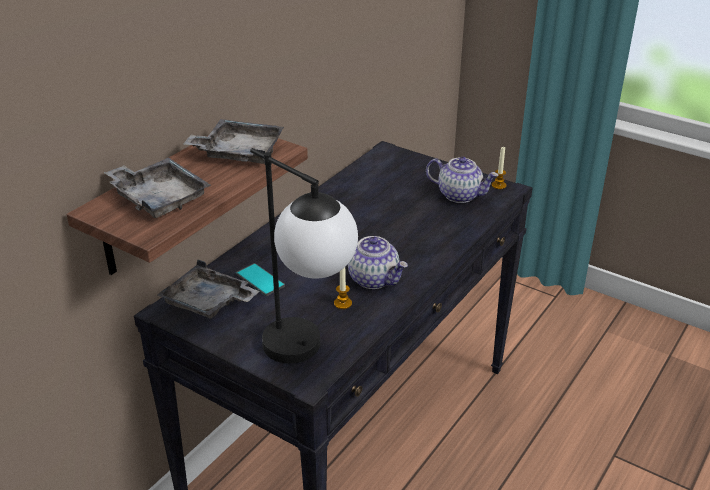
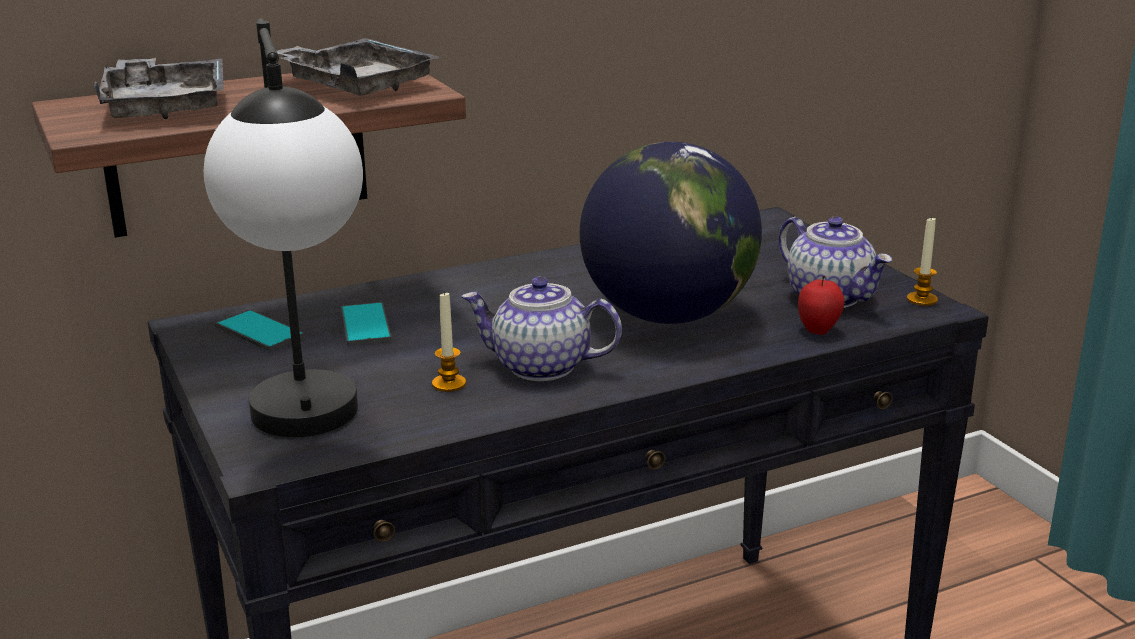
camera: 30 degrees right, 10 degrees down
(208, 303) = (259, 332): grey tray -> phone
(374, 279) = (540, 367): teapot -> teapot turned 120 degrees clockwise
(400, 228) = (668, 315): none -> globe
(473, 217) = (818, 330): none -> apple

